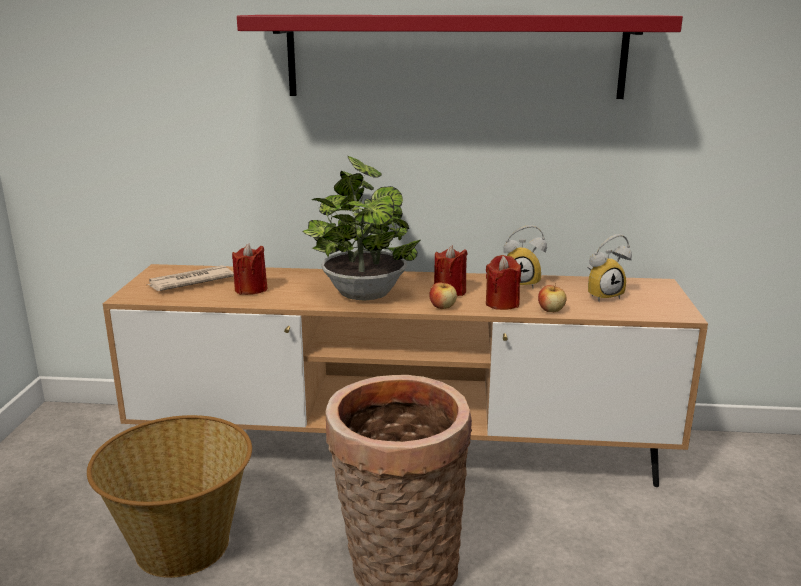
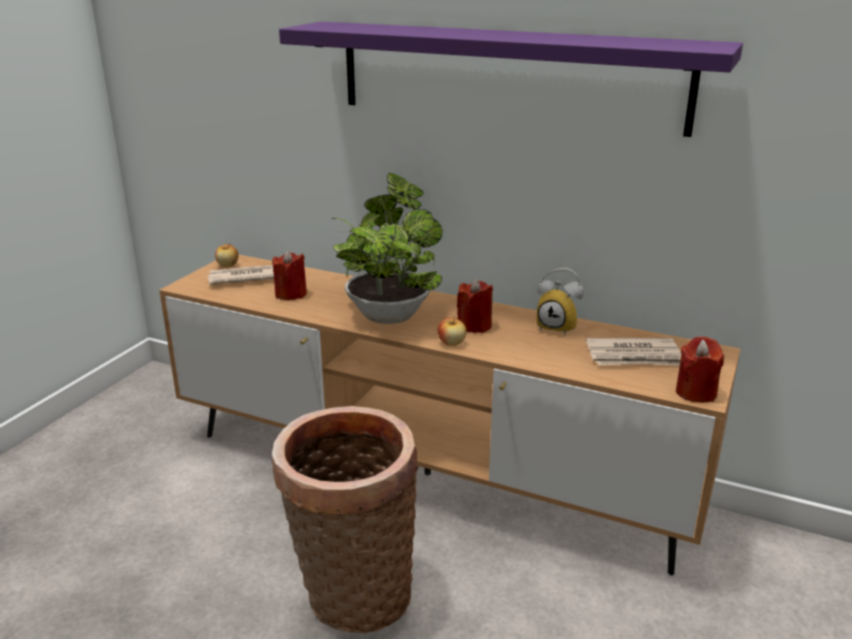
camera: 20 degrees right, 5 degrees up
(183, 546) = (187, 523): basket -> none
(454, 56) = (508, 75): red shelf -> purple shelf
(502, 303) = (515, 349): red candle -> red candle (696, 392)
(551, 310) = (560, 366): apple -> apple (228, 265)
(603, 295) = (634, 356): alarm clock -> newspaper

